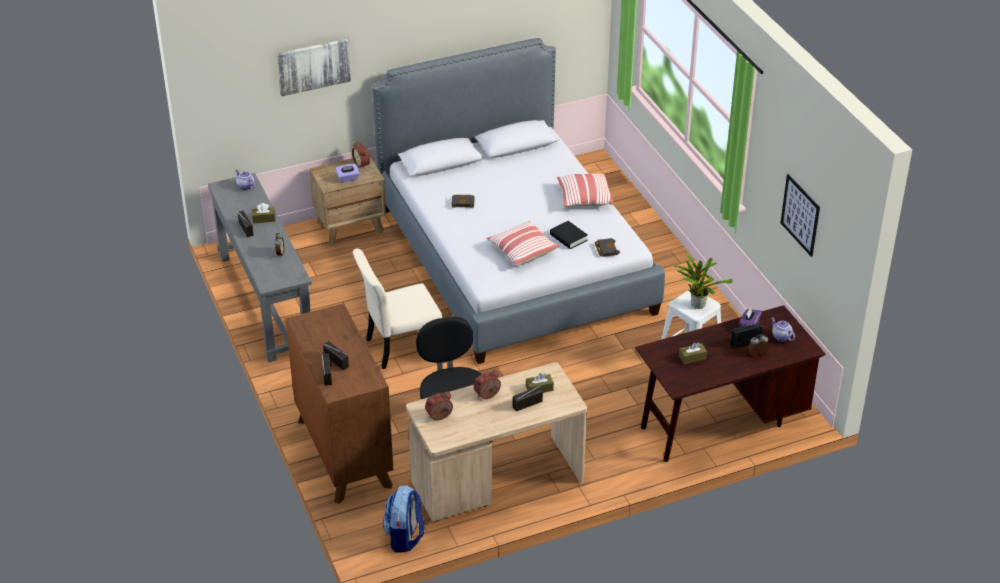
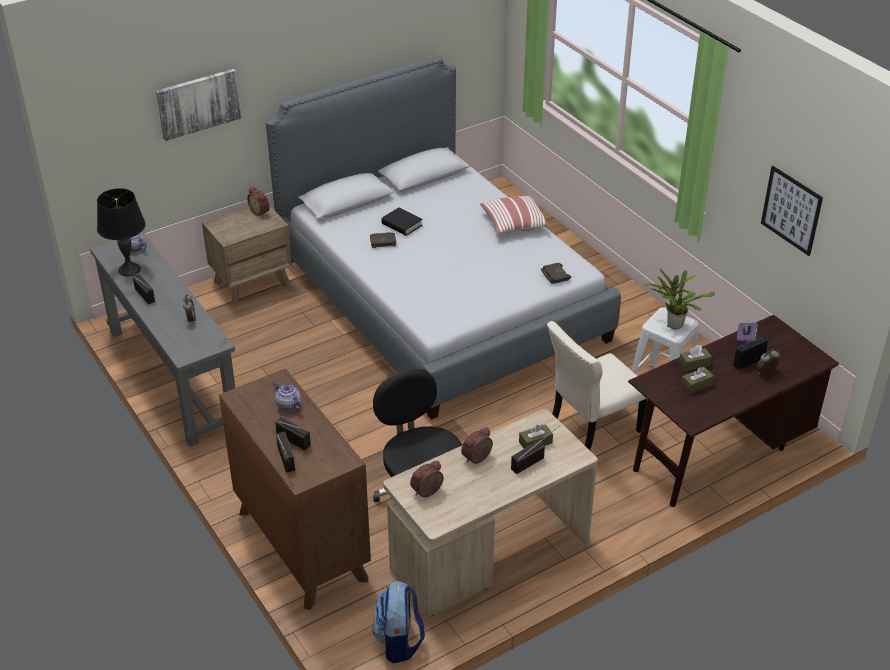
camera: 10 degrees left, 0 degrees up
(237, 205) = (129, 269): none -> black table lamp
(264, 219) = (163, 281): brown tissue box -> brown tissue box (694, 364)
(348, 178) = (248, 229): purple tissue box -> none
(400, 347) = (338, 410): beige chair -> beige chair (591, 429)
(522, 251) = (463, 287): pillow -> none
(568, 238) = (509, 267): black book -> black book (402, 224)
(780, 337) = (784, 350): teapot -> teapot (287, 405)

